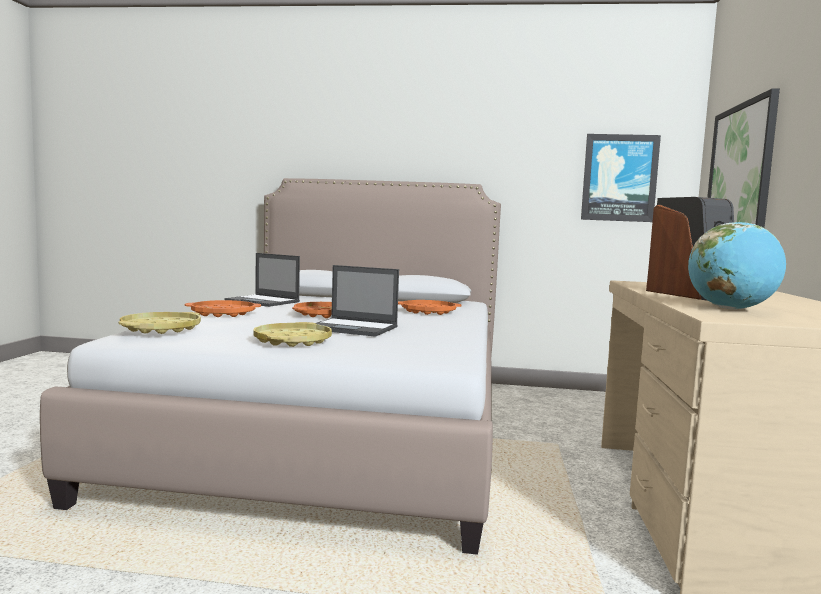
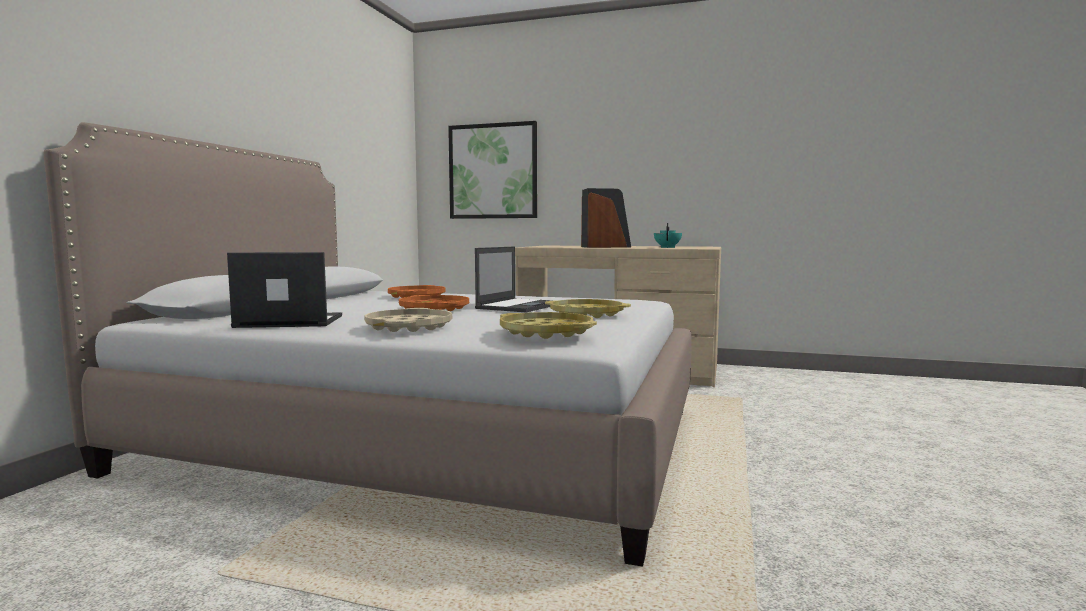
camera: 80 degrees left, 0 degrees up
(223, 313) = (409, 327): orange tray -> beige tray
(263, 301) = (288, 321): laptop -> laptop turned 135 degrees counterclockwise
(619, 178) = (383, 166): picture -> none
(731, 309) = (667, 247): globe -> turquoise teapot

